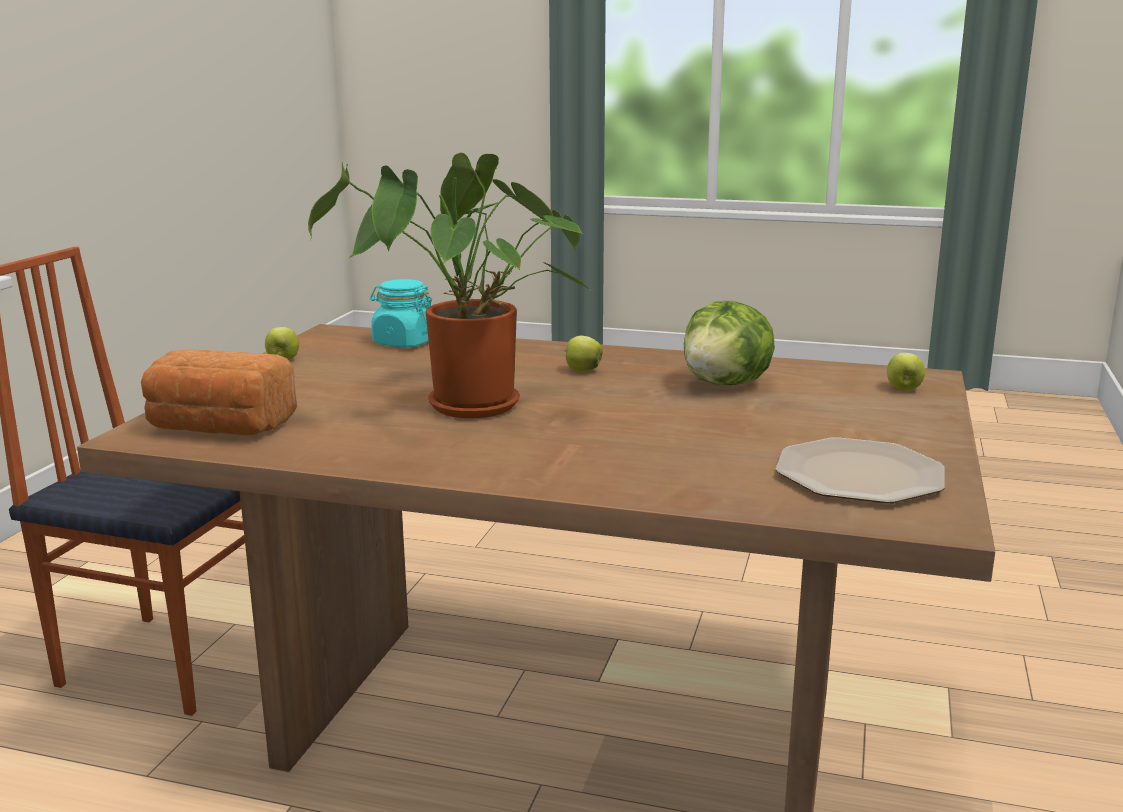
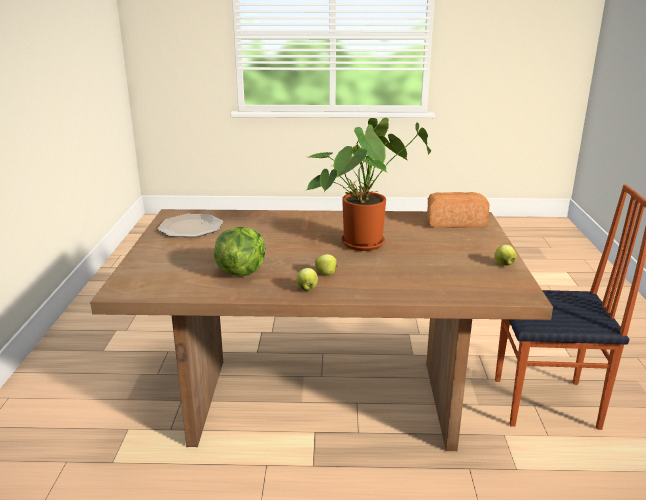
camera: 165 degrees right, 5 degrees up
(404, 343) = (460, 289): turquoise jar -> none
(903, 389) = (141, 278): apple -> apple (307, 289)

